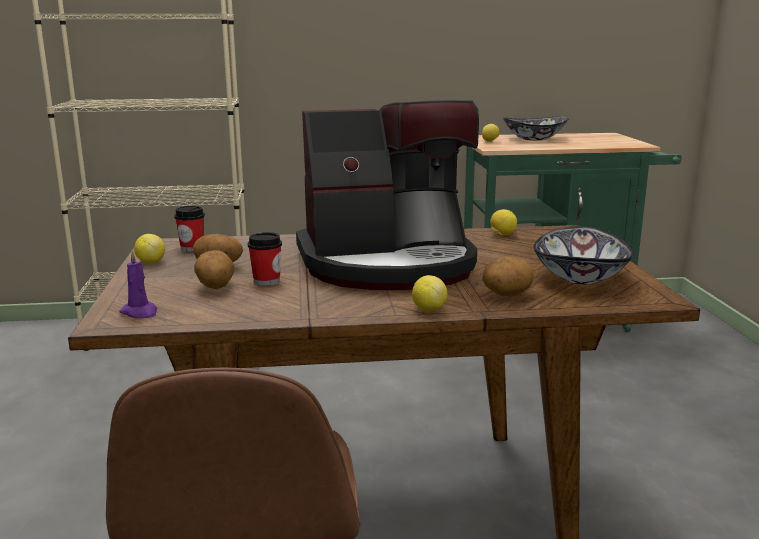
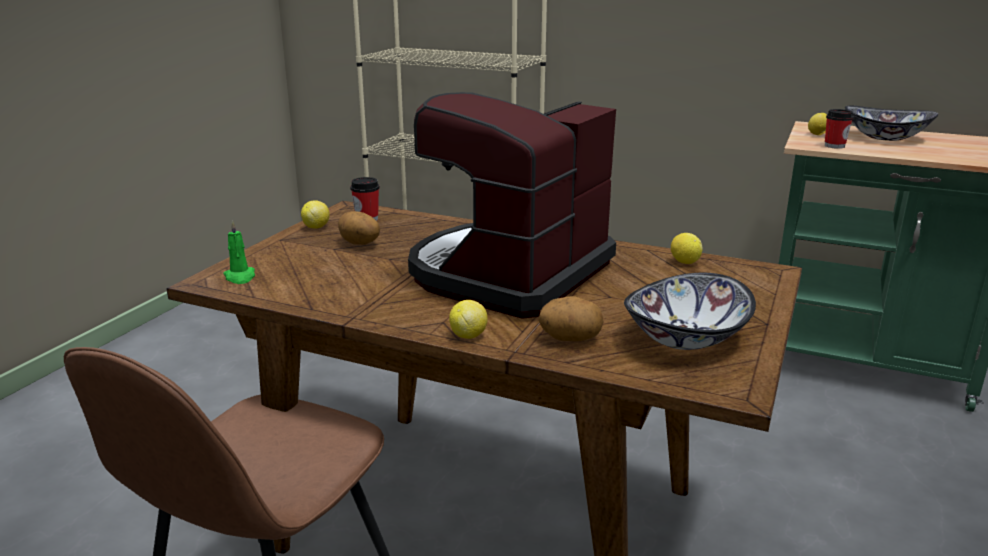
camera: 30 degrees right, 5 degrees up
(140, 312) = (240, 277): purple candle -> green candle
(215, 287) = (327, 265): potato -> none
(266, 281) = (375, 268): cup -> cup (834, 146)
(388, 264) = (508, 274): coffee machine -> coffee machine turned 105 degrees clockwise

